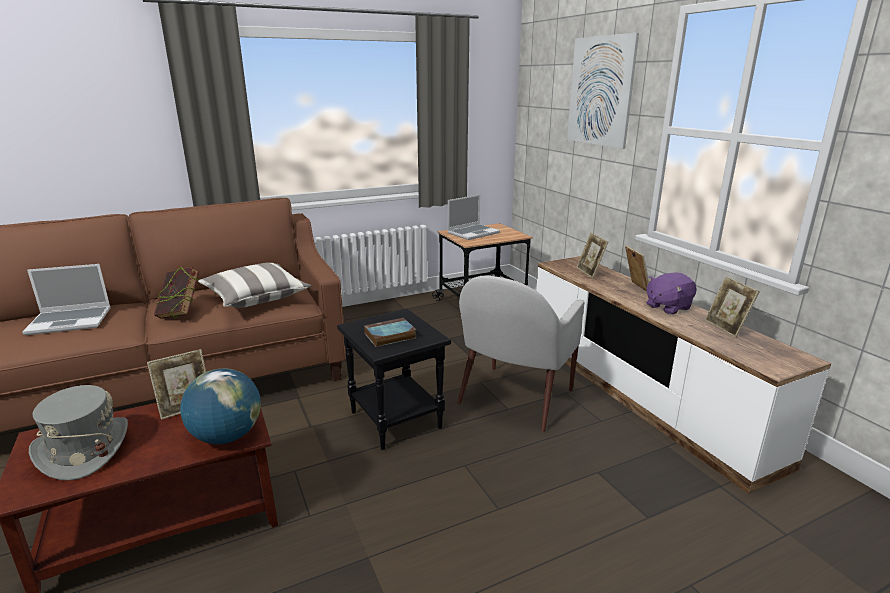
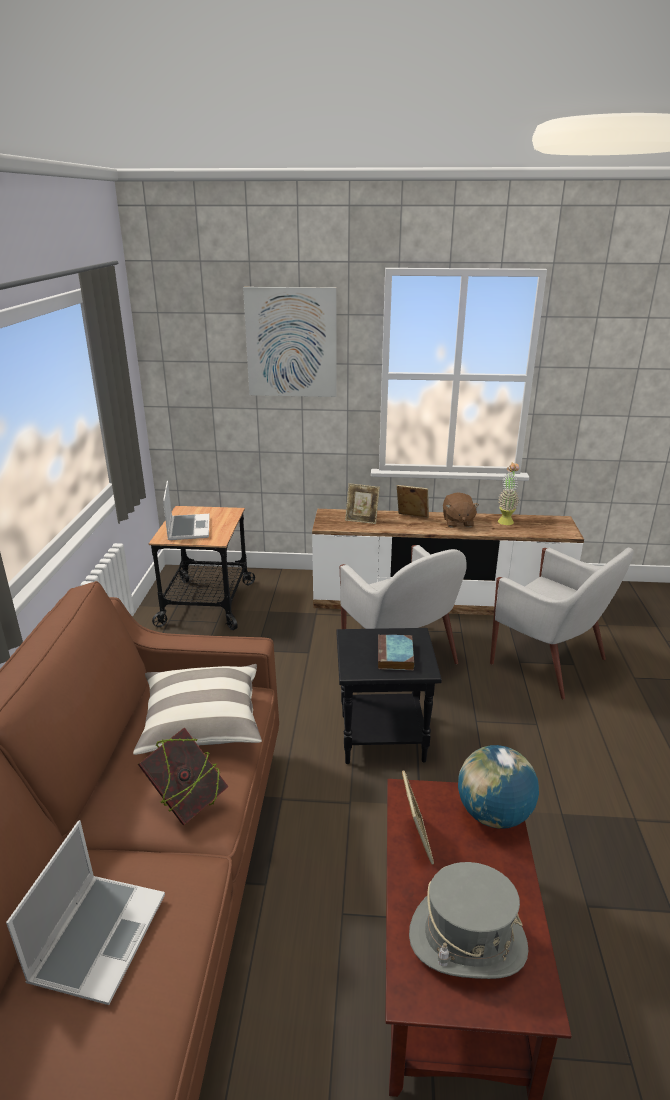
camera: 60 degrees left, 5 degrees up
(624, 496) = (550, 663): none -> white armchair
(667, 307) = (457, 522): purple plush toy -> brown plush toy
(726, 328) = (505, 520): picture frame -> potted plant

